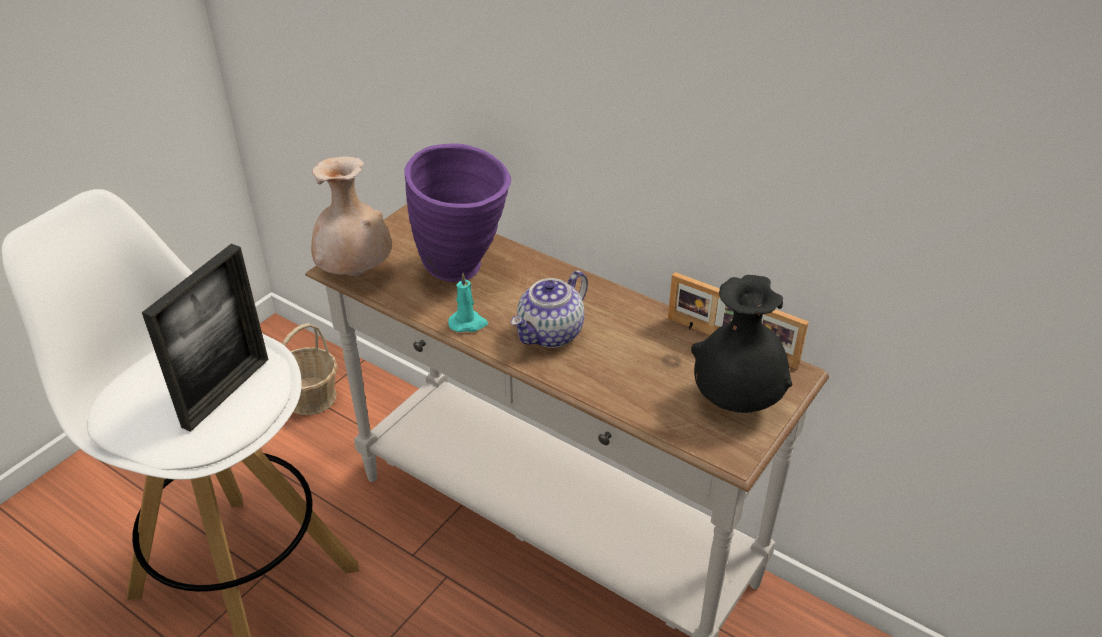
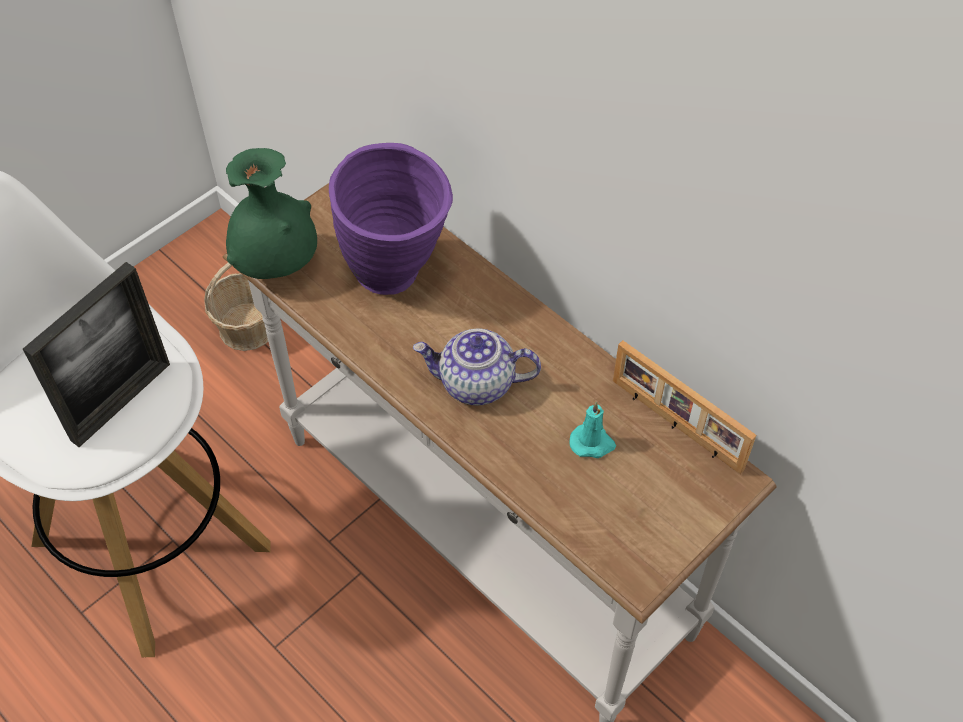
camera: 10 degrees right, 15 degrees up
(355, 273) = (276, 265): beige vase -> green vase
(468, 323) = (388, 355): turquoise candle -> turquoise candle (592, 443)
(551, 334) = (476, 384): teapot -> teapot turned 45 degrees clockwise
(736, 400) = (659, 506): black vase -> none

